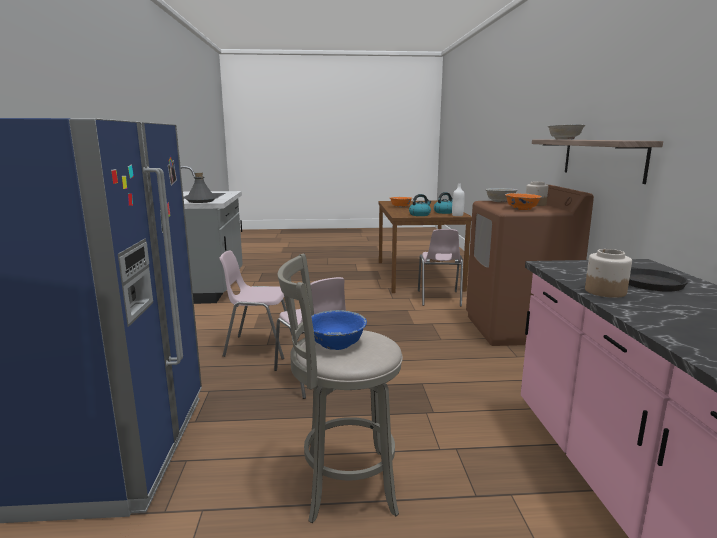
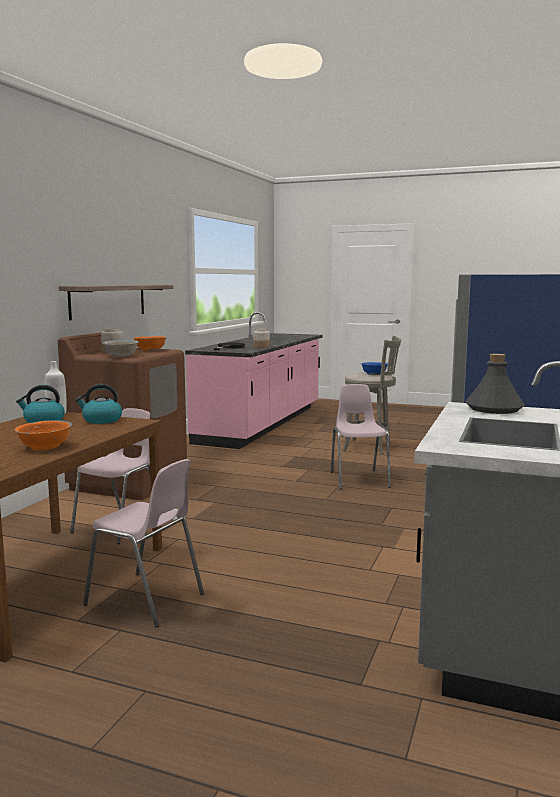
camera: 155 degrees left, 5 degrees down
(259, 347) = (400, 507): pink chair -> pink chair (146, 600)
(564, 139) = (101, 285): white bowl -> none

